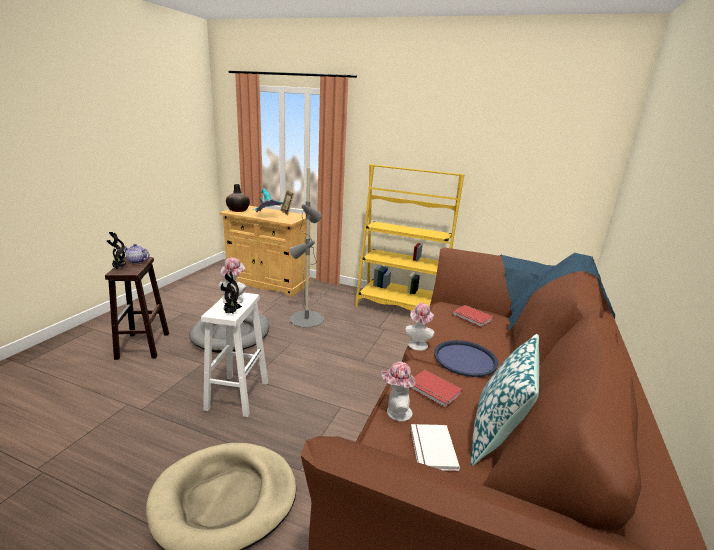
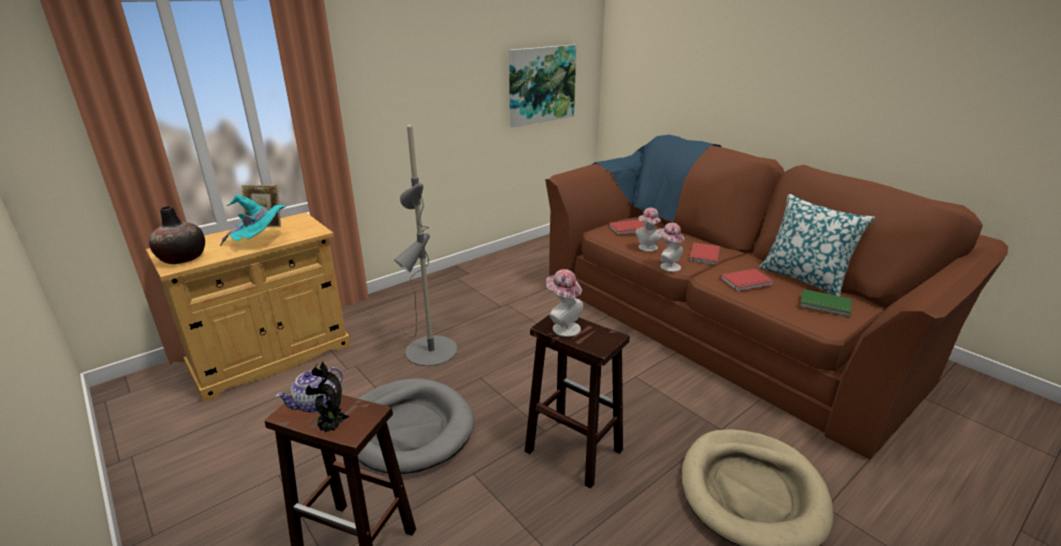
camera: 60 degrees left, 5 degrees up
(231, 313) = (606, 335): potted plant -> none
(237, 394) = (572, 450): white stool -> brown stool
(395, 412) = (776, 307): hat -> hat (647, 248)
(400, 307) = (467, 278): yellow bookcase -> none
(431, 448) = (825, 305): white book -> green book
(465, 359) = (703, 255): blue tray -> red book
(528, 184) = (541, 85): none -> picture

